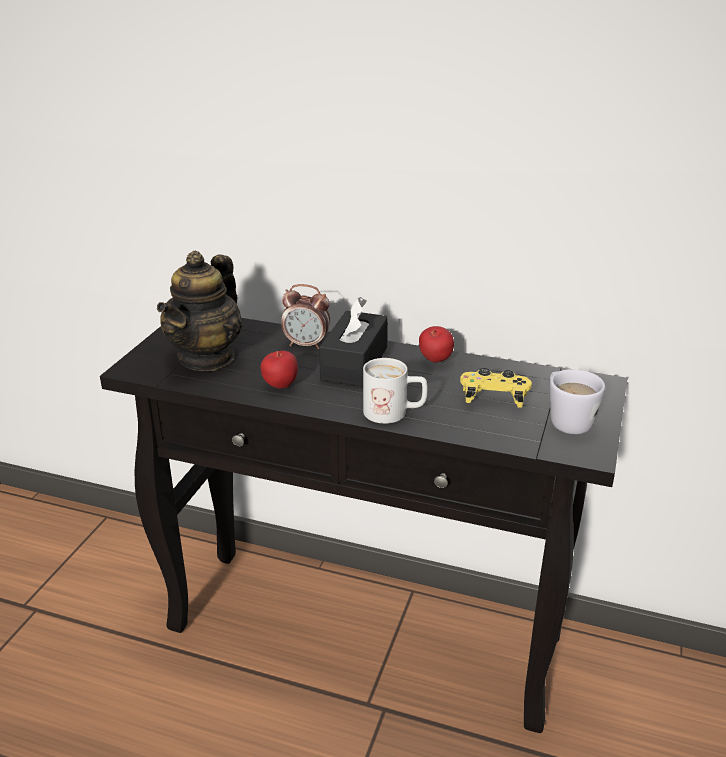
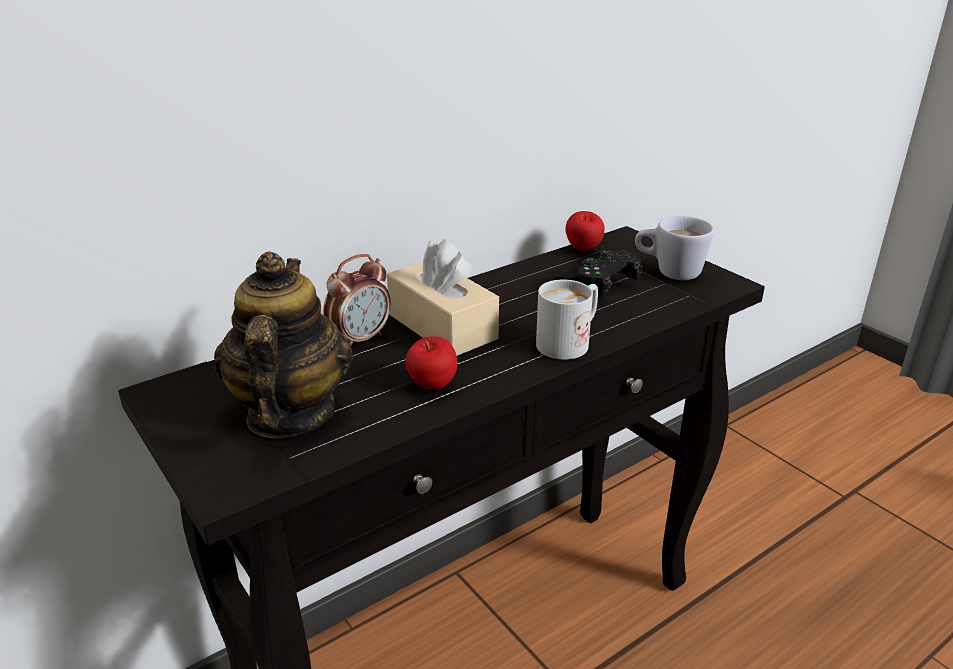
camera: 55 degrees left, 0 degrees up
(206, 357) = (290, 414): teapot -> teapot turned 150 degrees counterclockwise
(354, 363) = (442, 326): black tissue box -> beige tissue box
(435, 361) = (496, 286): apple -> apple (583, 250)
(494, 398) = (598, 286): yellow game controller -> black game controller

